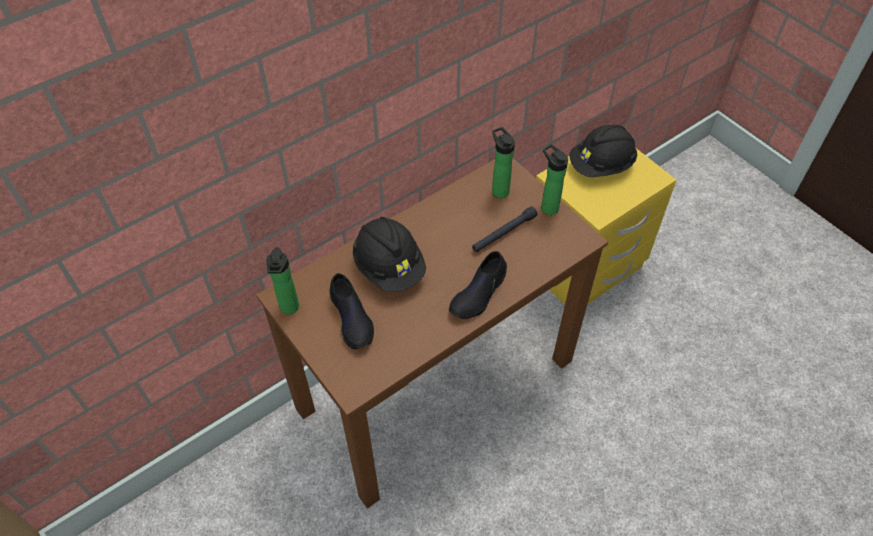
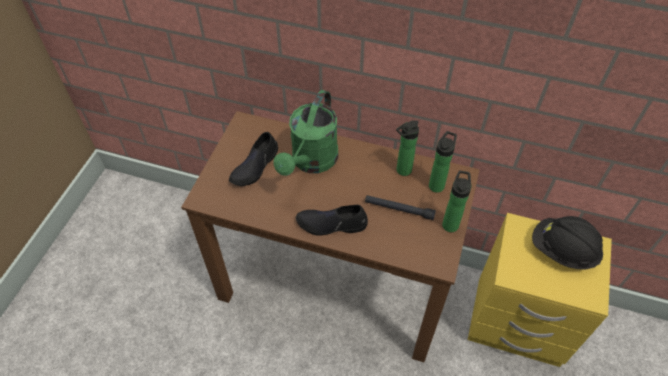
camera: 55 degrees right, 0 degrees up
(289, 309) = (237, 132): bottle -> bottle (402, 171)
(389, 267) = (311, 162): black hard hat -> green watering can

